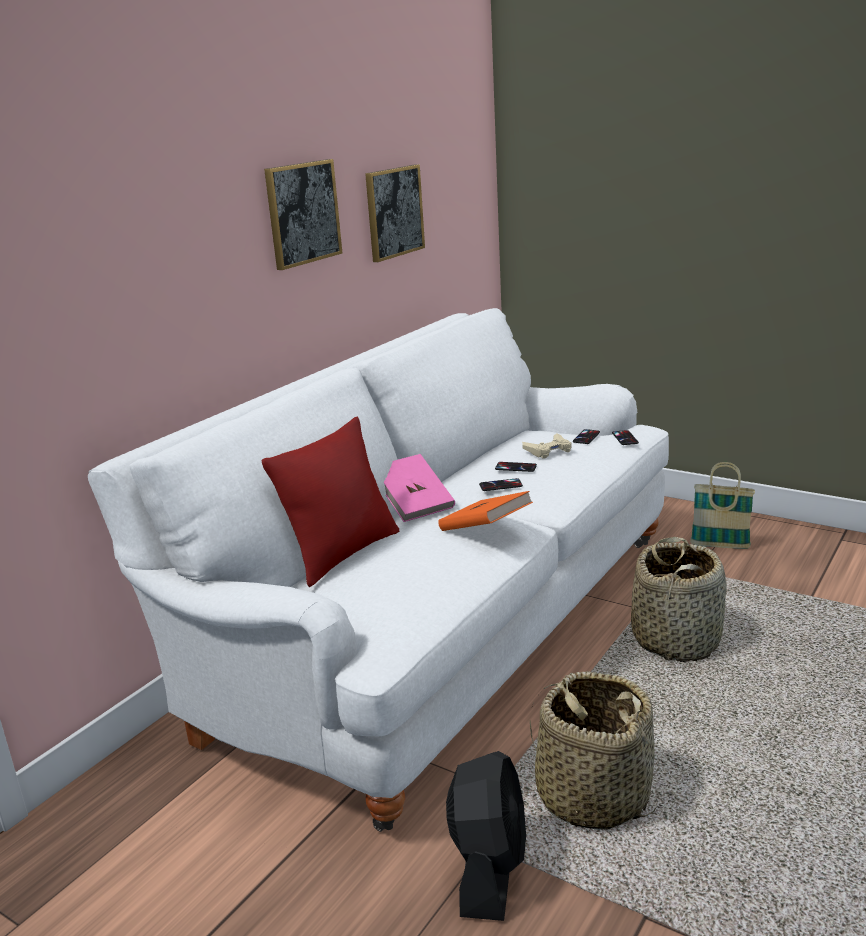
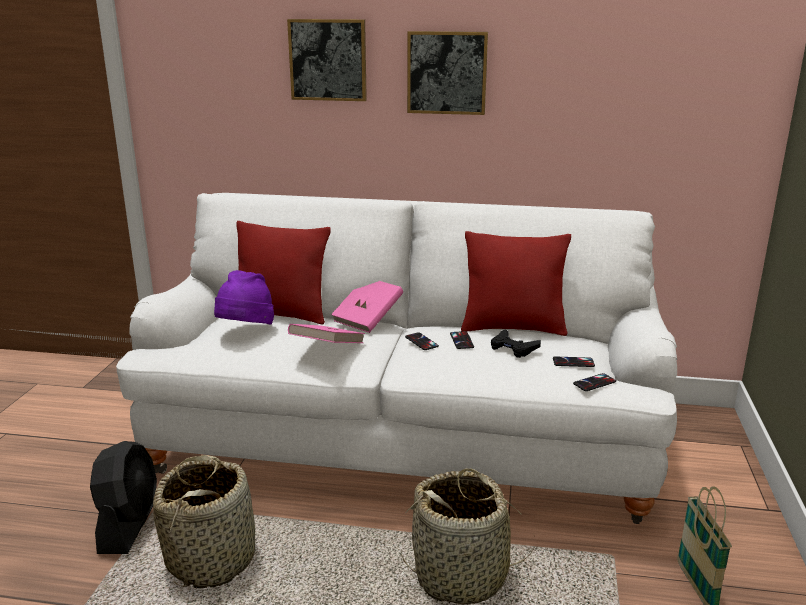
camera: 65 degrees right, 0 degrees up
(390, 572) = (245, 330): none -> purple hat
(394, 212) = (576, 93): picture -> picture (328, 60)
(485, 530) = (327, 349): orange book -> pink book
(489, 868) = (129, 524): black fan -> black fan turned 75 degrees counterclockwise
(496, 446) = (513, 328): none -> red pillow
(548, 450) = (513, 348): beige game controller -> black game controller

